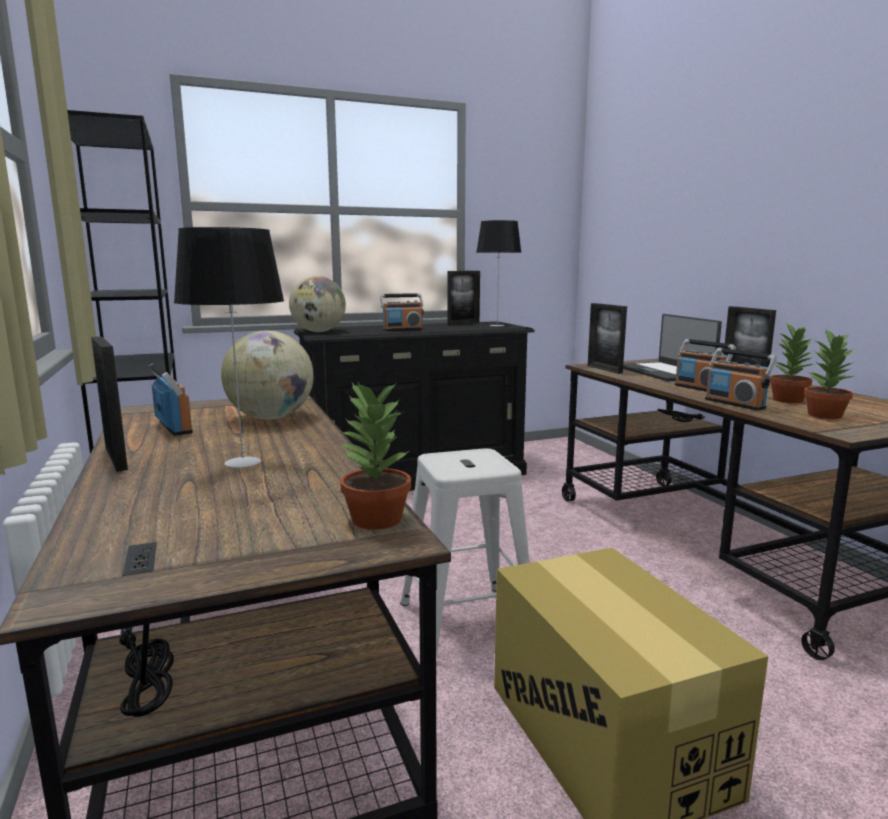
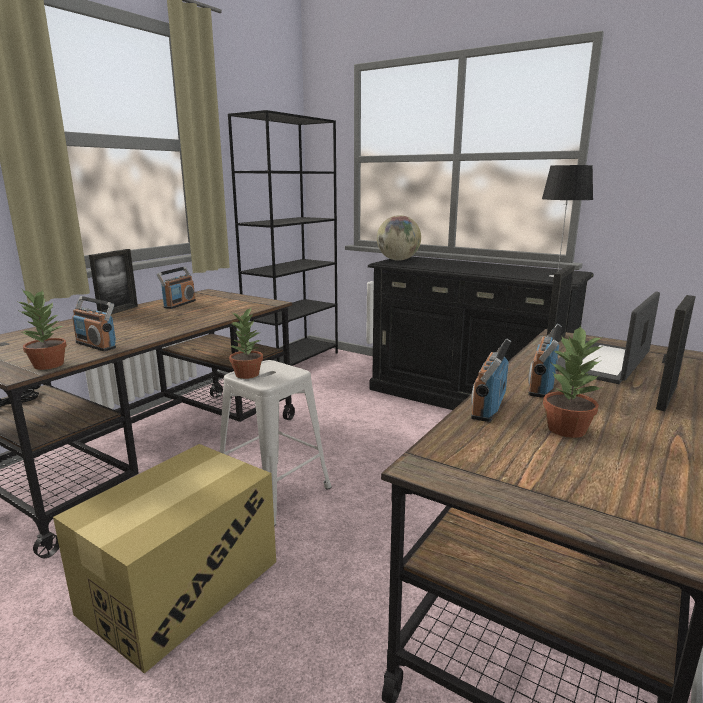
camera: 55 degrees right, 5 degrees up
(241, 462) = (126, 327): table lamp -> none
(271, 418) = (219, 311): globe -> none
(402, 330) = (457, 267): radio -> radio (96, 345)
(463, 323) = (540, 269): picture frame -> none
(825, 415) = (511, 453): potted plant -> potted plant (248, 374)

